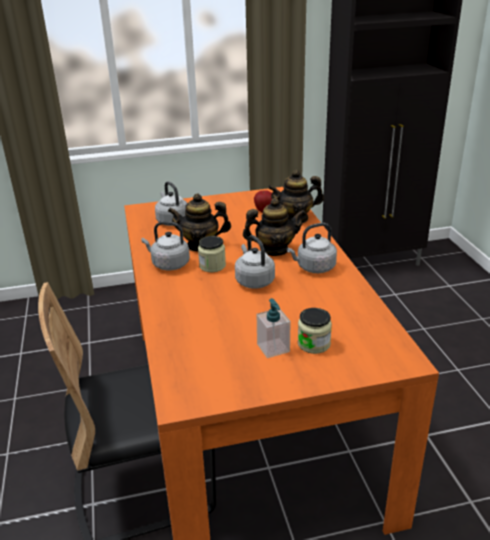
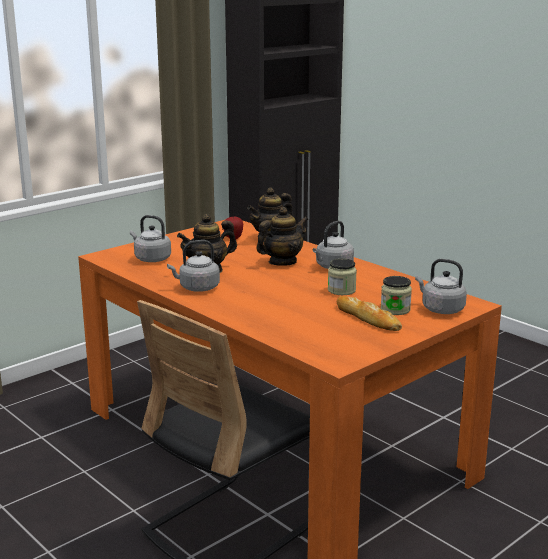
camera: 30 degrees left, 10 degrees down
(212, 266) = (241, 281): jar -> jar (341, 290)
(254, 280) = (293, 284): grey kettle -> grey kettle (440, 309)
(273, 348) = (367, 318): soap dispenser -> bread

